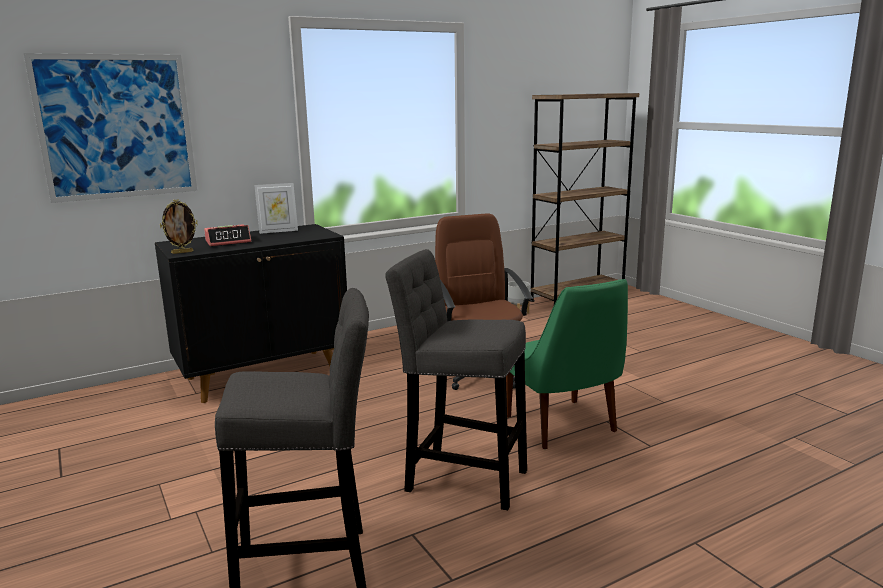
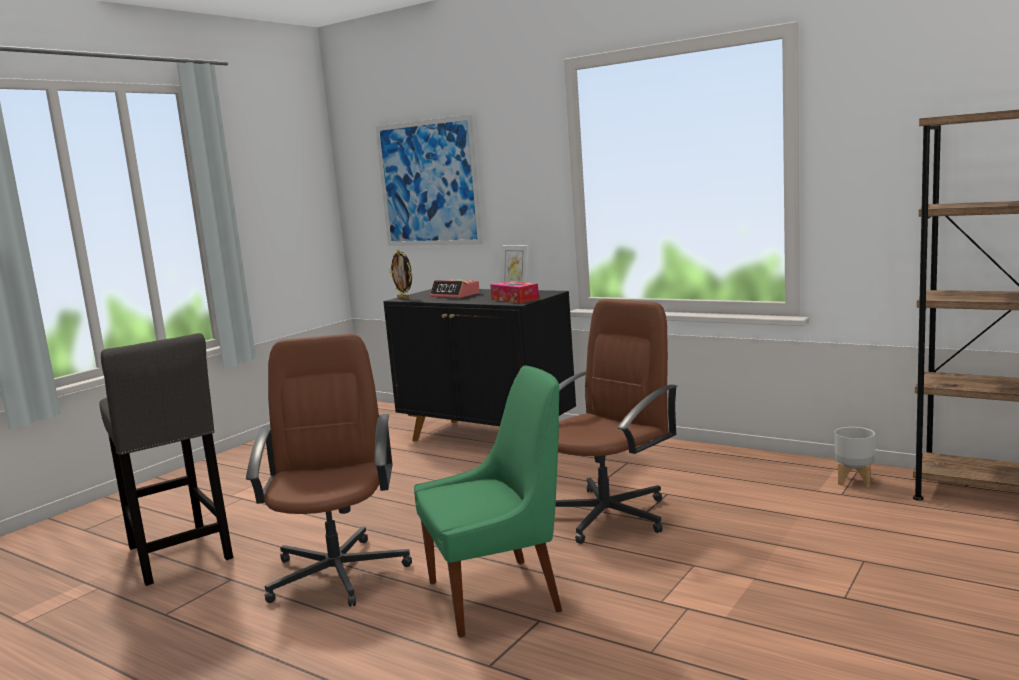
camera: 65 degrees right, 5 degrees down
(310, 234) = (514, 299): none -> tissue box
(460, 478) = (338, 572): grey stool -> brown office chair
(562, 426) = (499, 595): green chair -> green chair turned 150 degrees counterclockwise

